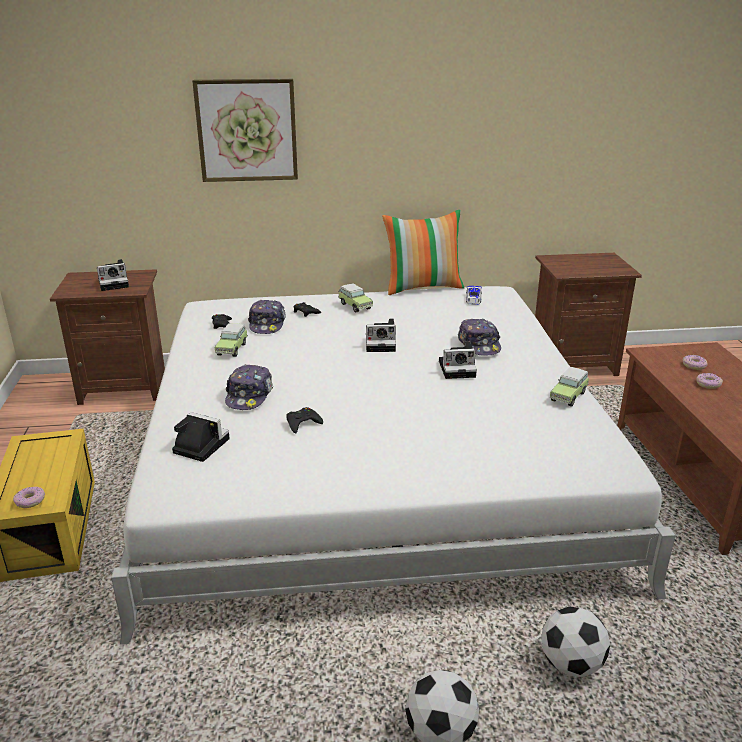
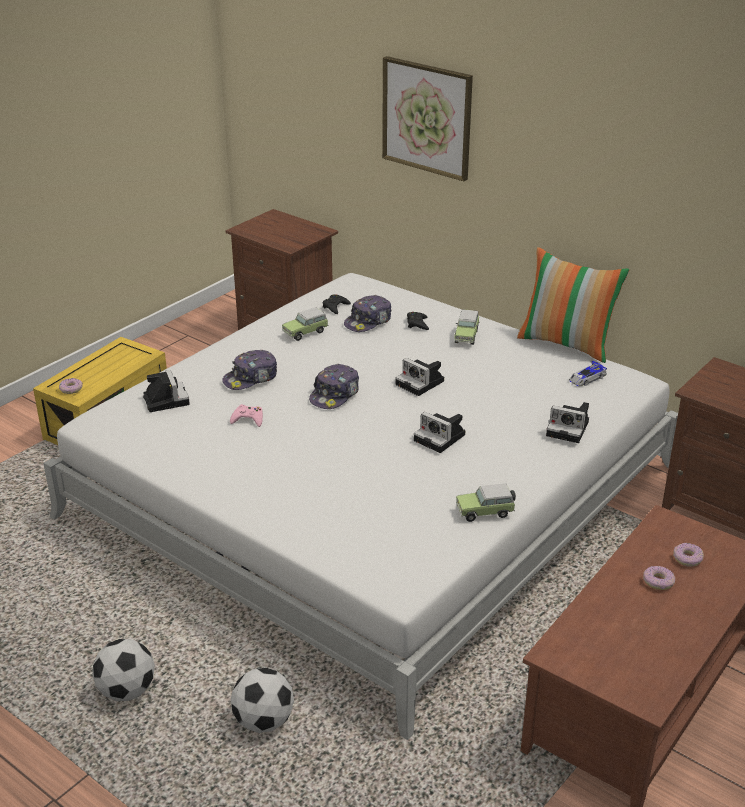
camera: 45 degrees right, 5 degrees up
(115, 283) = (287, 233): camera -> camera (569, 429)
(303, 423) = (248, 419): black game controller -> pink game controller
(479, 344) = (501, 426): cap -> cap (335, 395)

